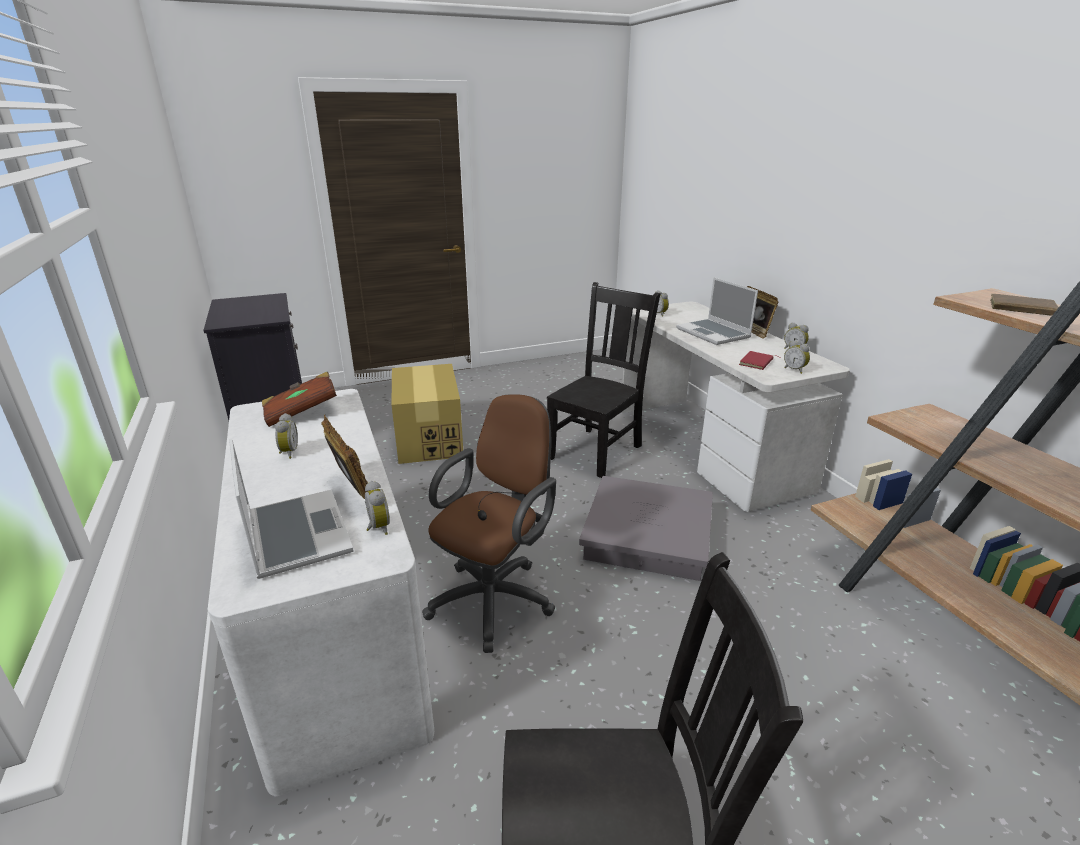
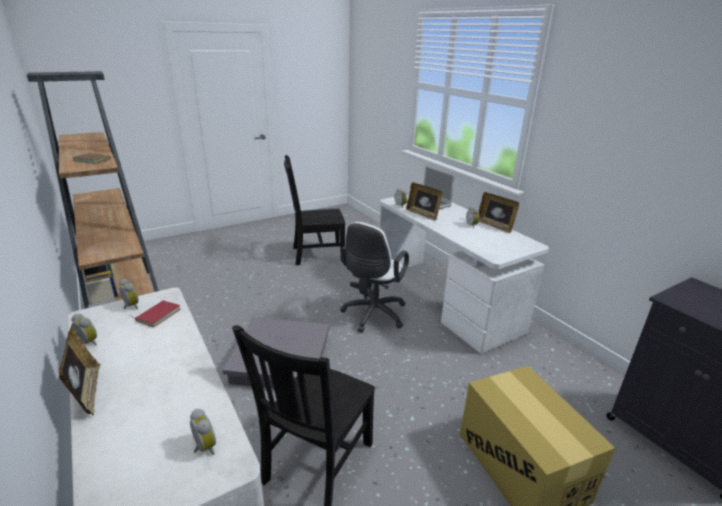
camera: 170 degrees right, 0 degrees up
(245, 449) = (495, 226): none -> picture frame
(301, 412) = (501, 244): brown book -> none
(496, 597) = (372, 316): brown office chair -> white office chair
(714, 333) = (155, 377): laptop -> none

